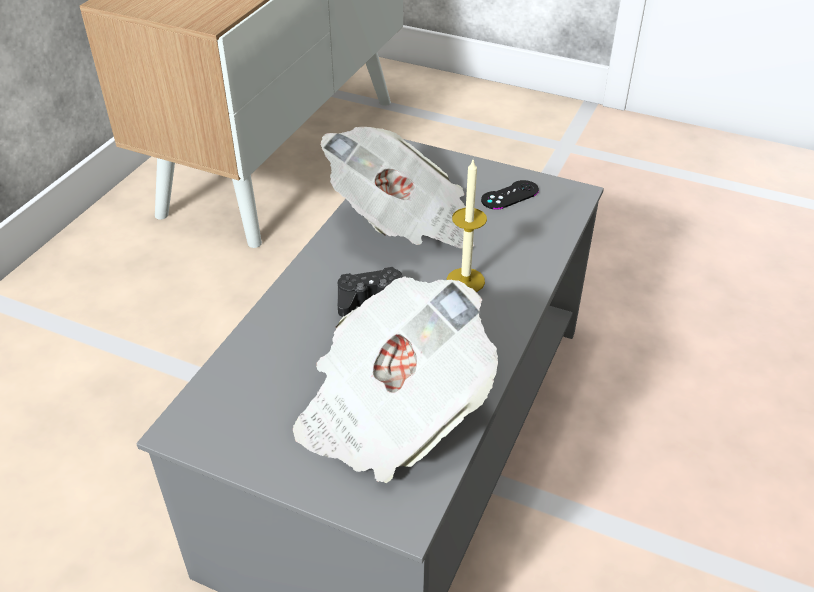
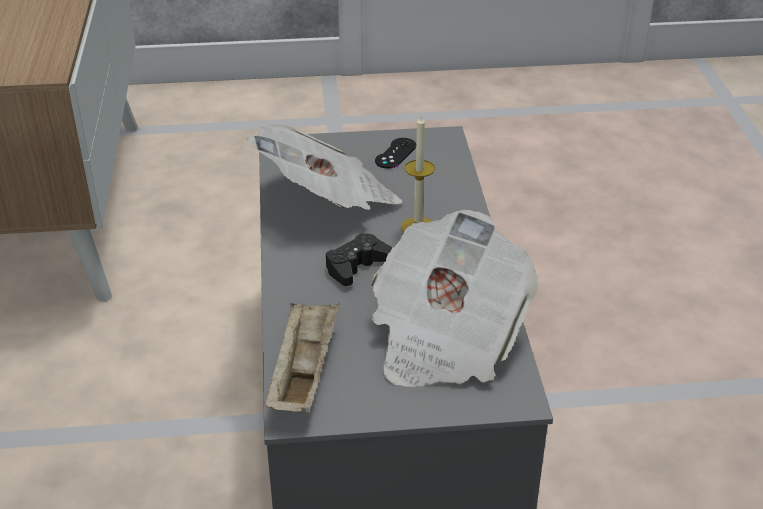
camera: 30 degrees left, 5 degrees down
(227, 391) = (303, 373): none -> beige tray

